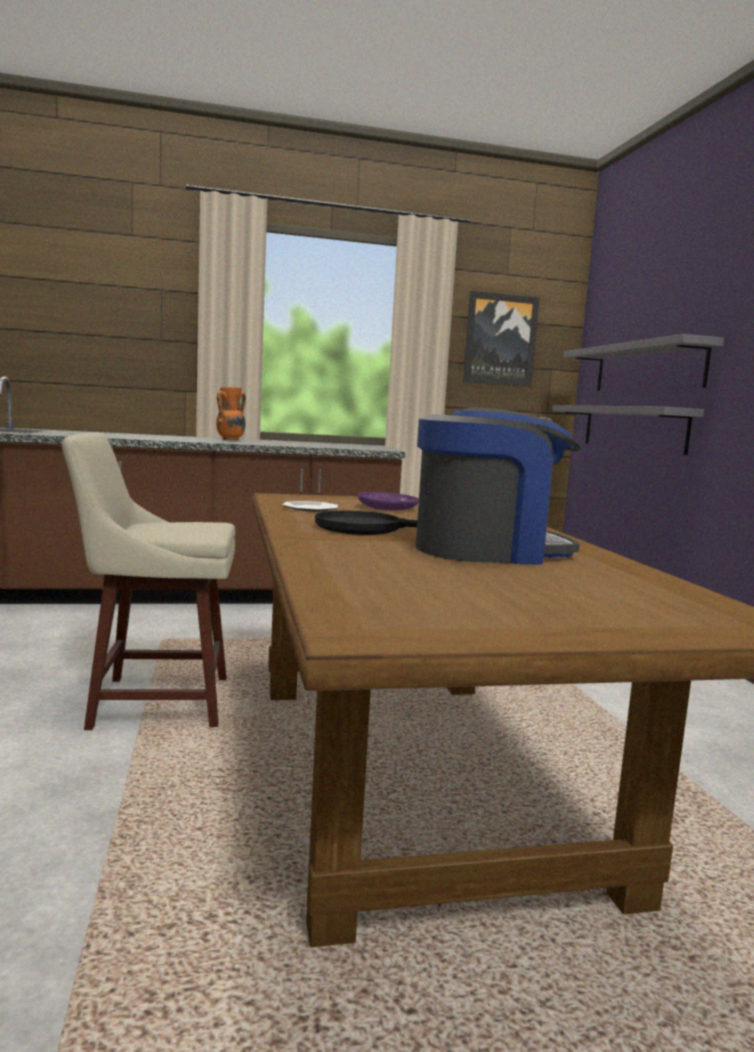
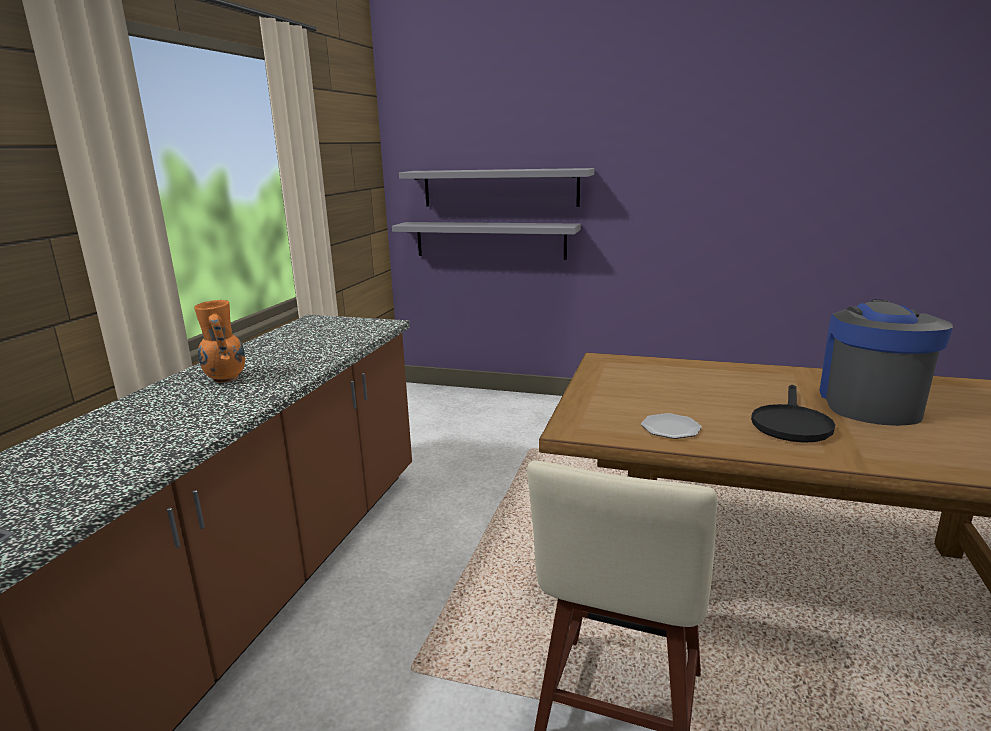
camera: 60 degrees left, 10 degrees up
(387, 508) = (659, 396): purple plate -> none
(500, 340) = (340, 165): picture -> none

